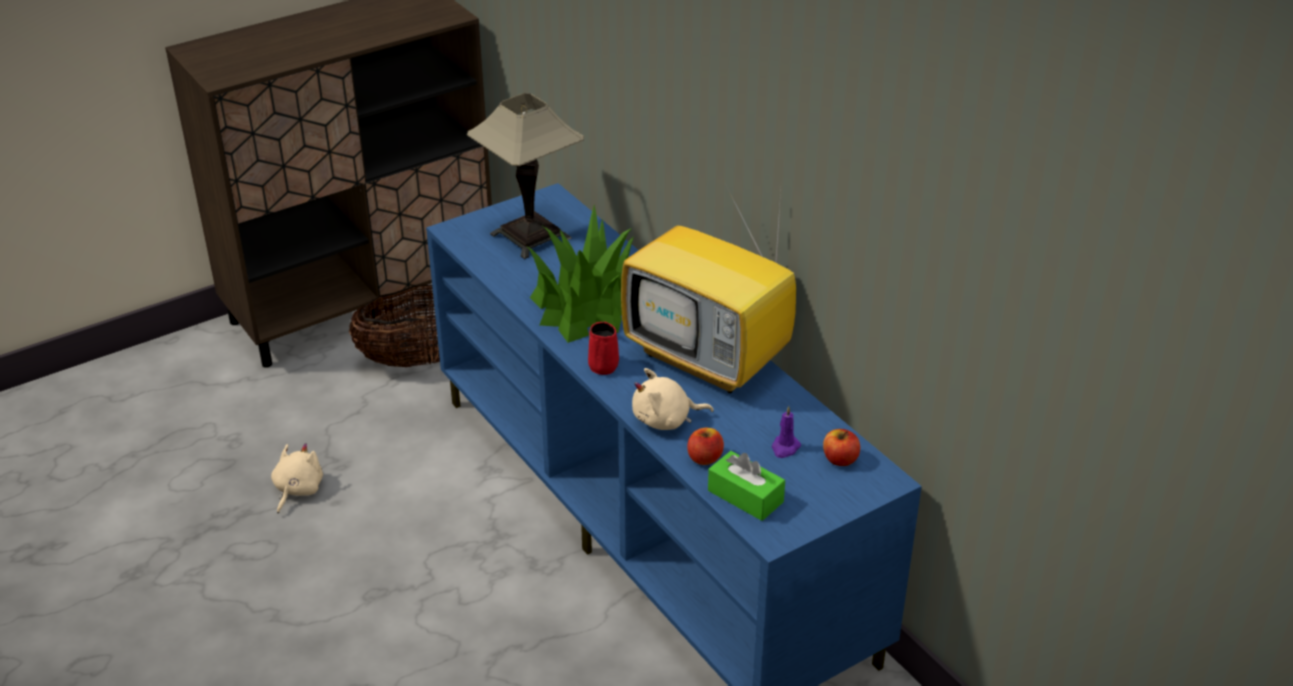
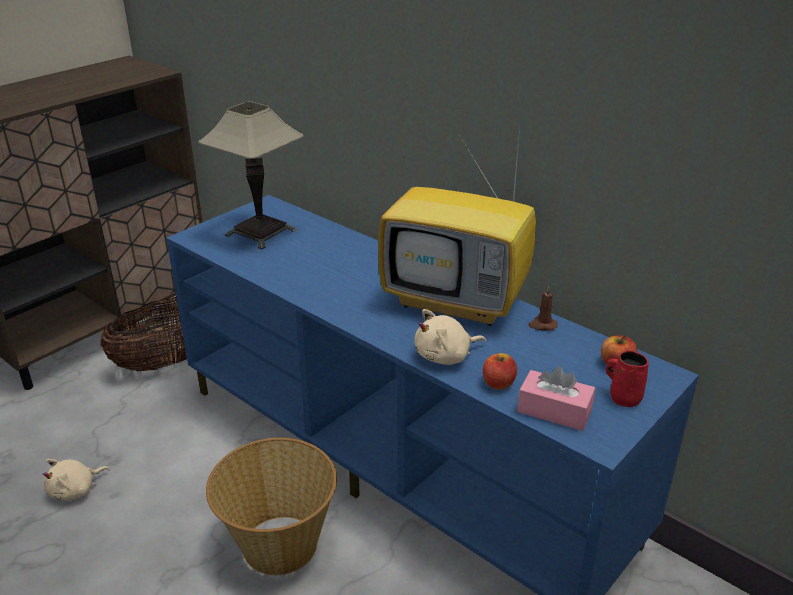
camera: 15 degrees left, 5 degrees down
(297, 490) = (75, 490): beige plush toy -> beige plush toy turned 135 degrees counterclockwise
(490, 585) = (279, 544): none -> basket
(589, 307) = (333, 277): potted plant -> none
(602, 365) = (367, 320): red mug -> red mug (623, 397)
(745, 496) = (554, 411): green tissue box -> pink tissue box
(785, 448) = (563, 363): purple candle -> none
(787, 402) = (542, 325): none -> brown candle

